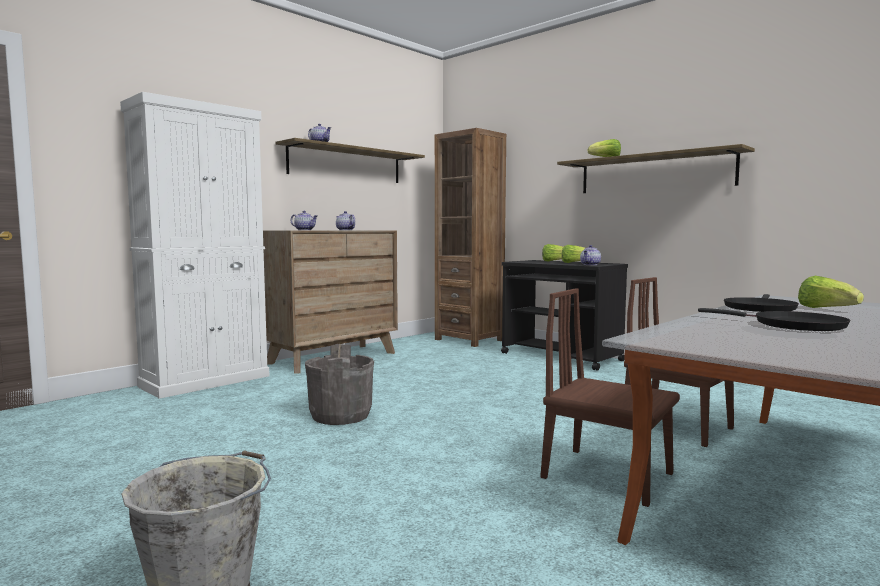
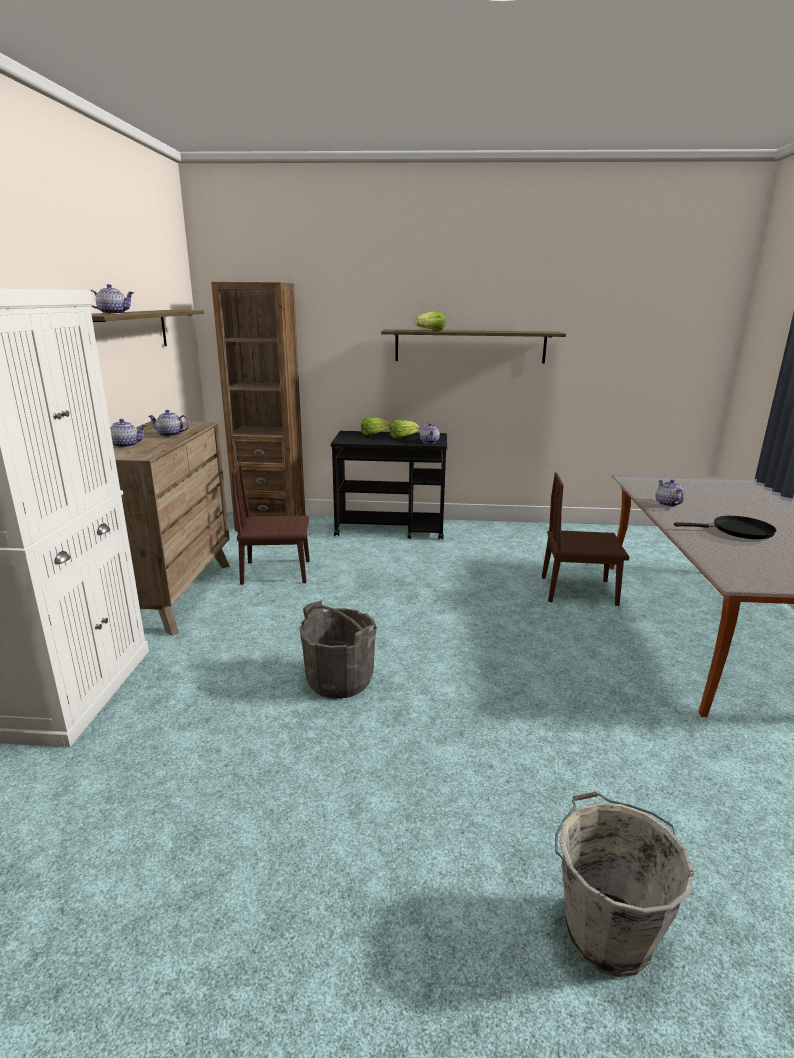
camera: 40 degrees left, 15 degrees up
(607, 475) = (615, 659): brown chair -> brown chair (276, 572)
(759, 308) = (667, 504): black frying pan -> teapot
(826, 309) = (694, 496): lettuce -> none

